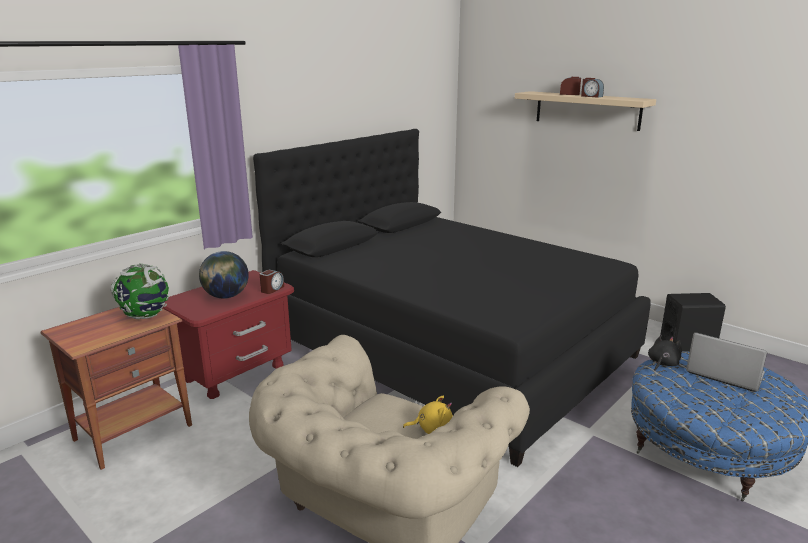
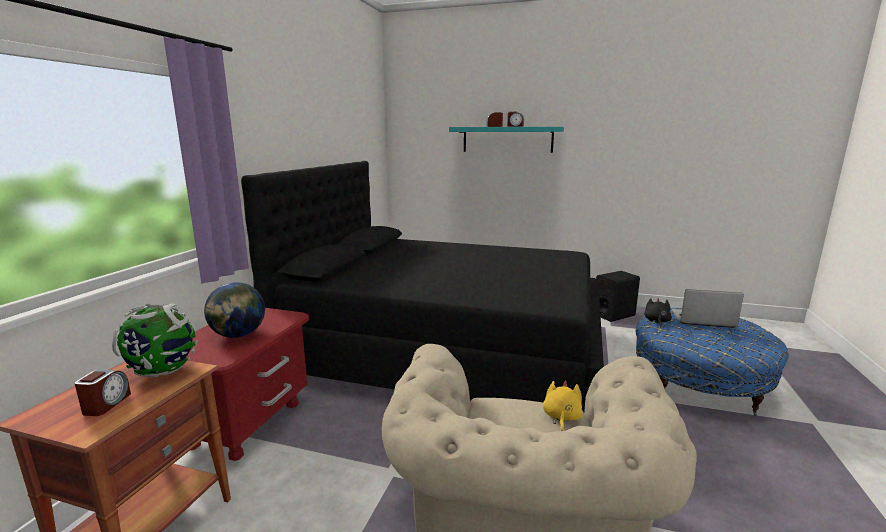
camera: 25 degrees left, 5 degrees down
(272, 289) = (287, 319): alarm clock -> alarm clock (106, 404)
(431, 428) = (561, 417): yellow plush toy -> yellow plush toy turned 45 degrees counterclockwise
(587, 110) = (507, 139): beige shelf -> turquoise shelf

